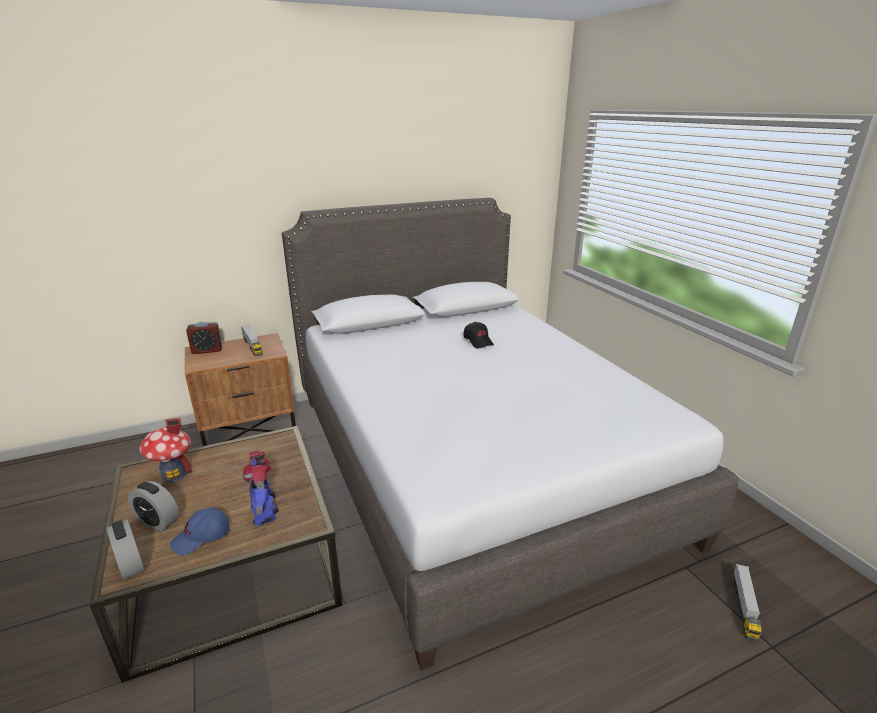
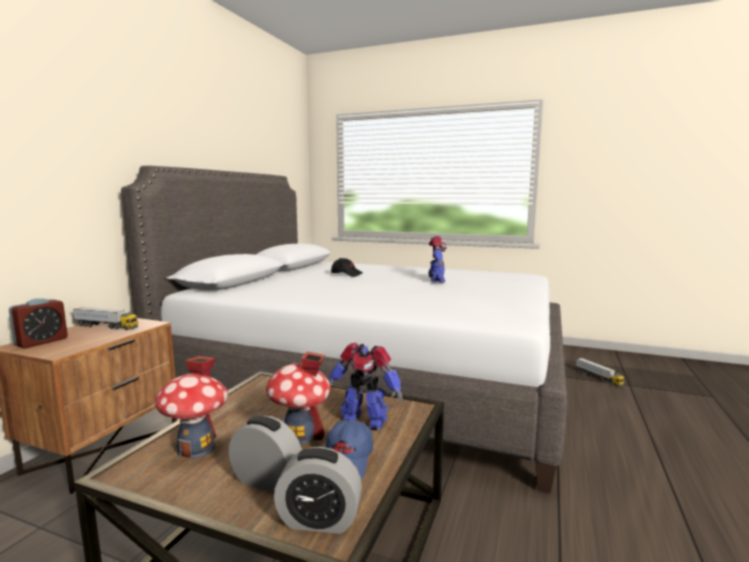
camera: 45 degrees left, 15 degrees down
(158, 521) = (266, 480): alarm clock -> alarm clock turned 135 degrees counterclockwise
(220, 499) = (300, 435): none -> toy house
(536, 387) = (436, 280): none -> toy robot

